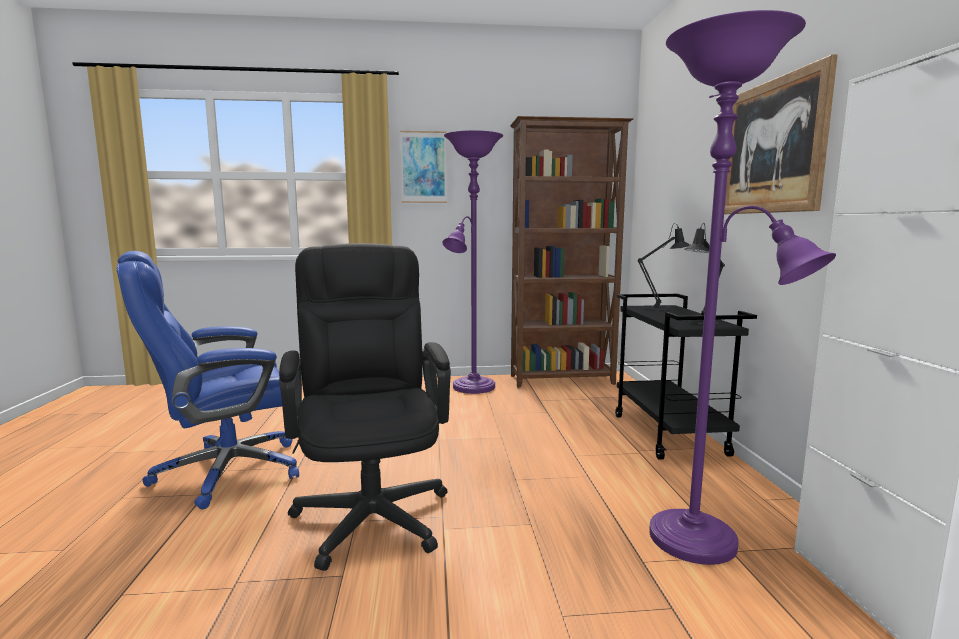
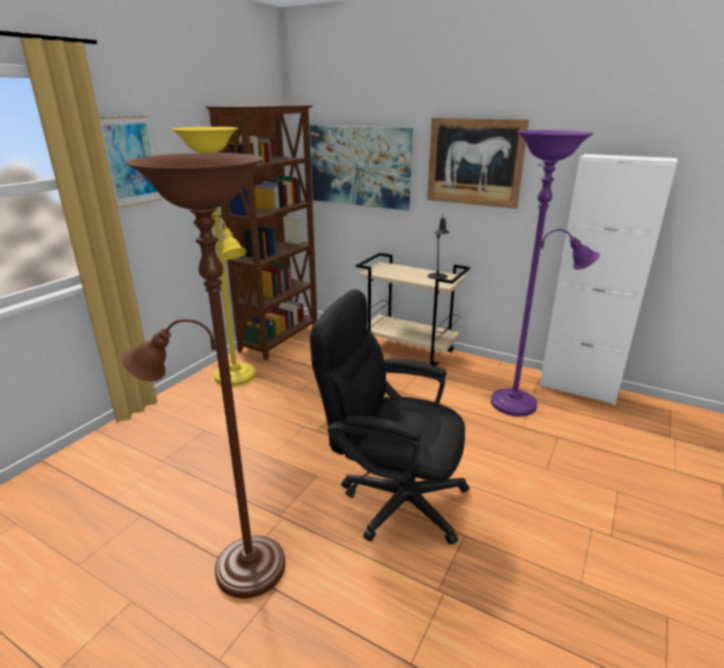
camera: 55 degrees left, 15 degrees up
(225, 472) = (241, 567): blue office chair -> brown floor lamp
(471, 388) = (237, 378): purple floor lamp -> yellow floor lamp
(662, 309) = (388, 269): black table lamp -> none
(670, 435) = (409, 352): black cart -> beige cart
(674, 183) = (360, 166): none -> picture

